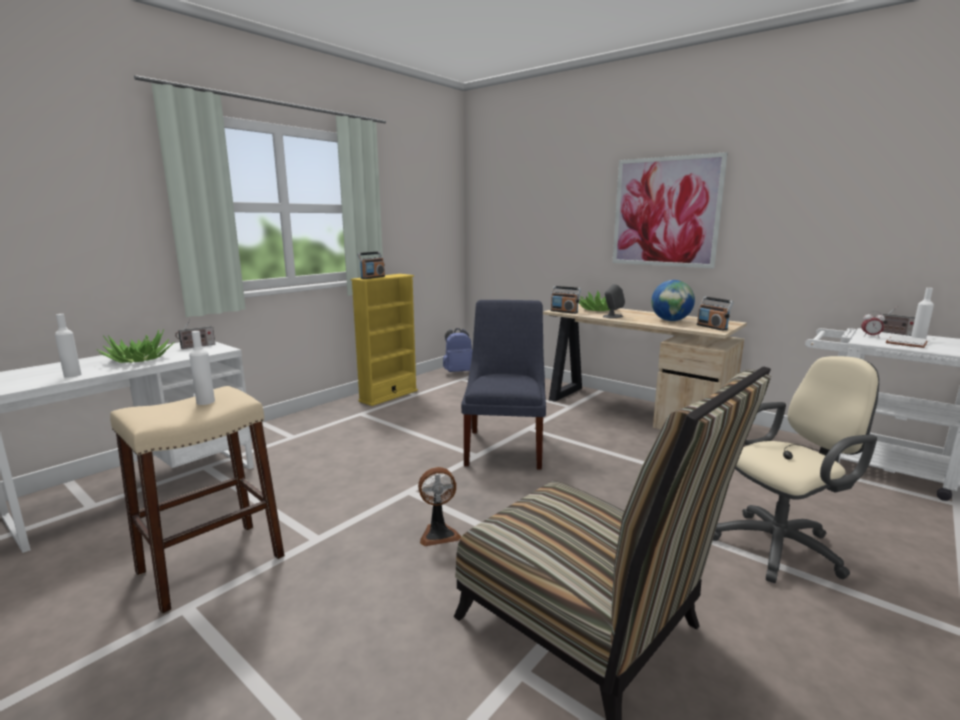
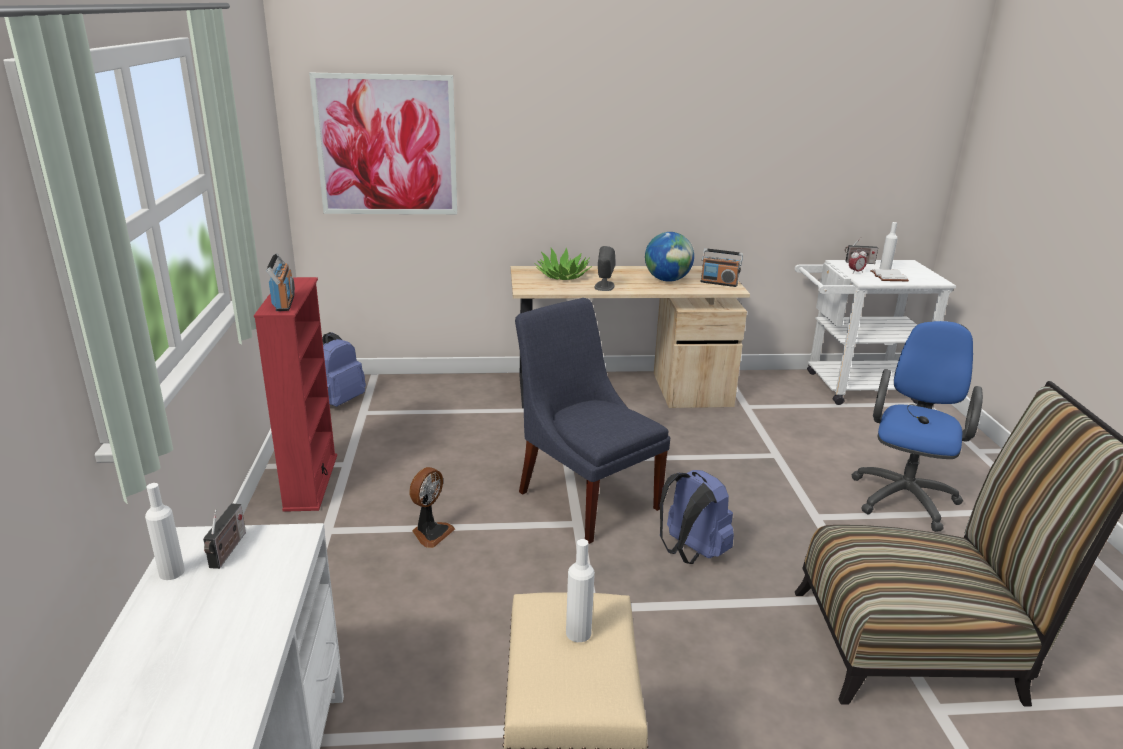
camera: 45 degrees left, 10 degrees up
(72, 375) = (212, 721): white bottle -> white bottle (172, 572)
(138, 359) = (215, 627): potted plant -> none
(388, 396) = (311, 482): yellow bookcase -> red bookcase
(438, 534) = (702, 637): fan -> fan (430, 533)
(516, 496) = (690, 552): none -> blue backpack
(564, 311) = (538, 289): radio -> none
(665, 212) = (629, 142): picture -> picture (386, 146)
(782, 547) = (904, 495): beige office chair -> blue office chair

